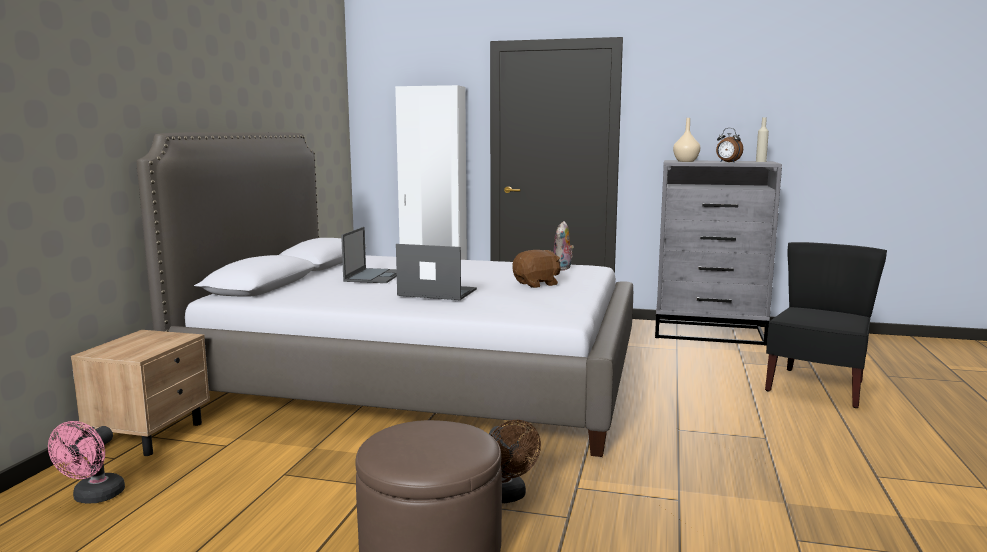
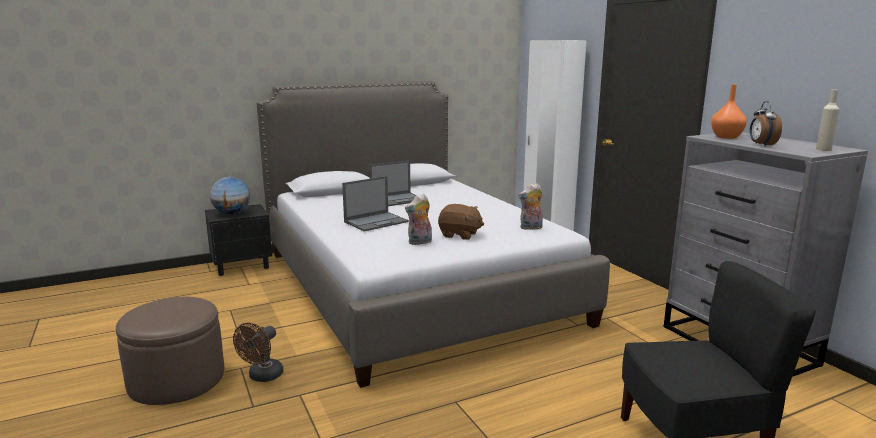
camera: 50 degrees right, 5 degrees up
(94, 497) = (168, 286): pink fan -> none
(142, 347) = (232, 214): none -> globe
(151, 435) = (242, 266): beige nightstand -> black nightstand
(436, 292) = (376, 221): laptop -> laptop turned 75 degrees clockwise
(533, 295) = (420, 242): none -> plush toy
(685, 161) = (726, 137): beige vase -> orange vase

